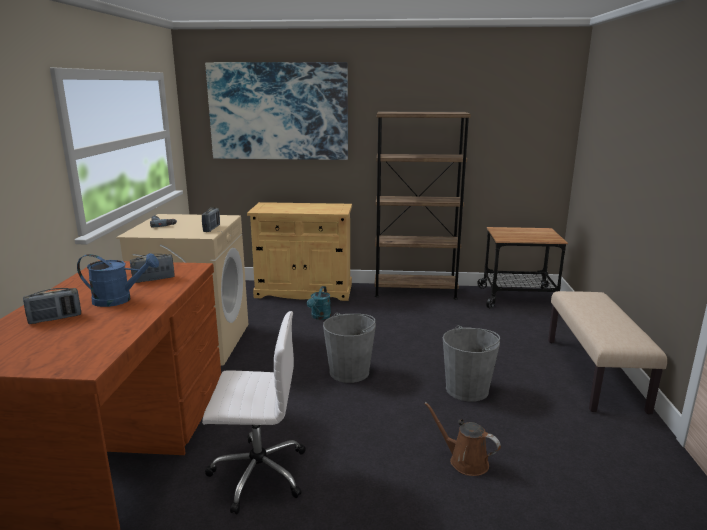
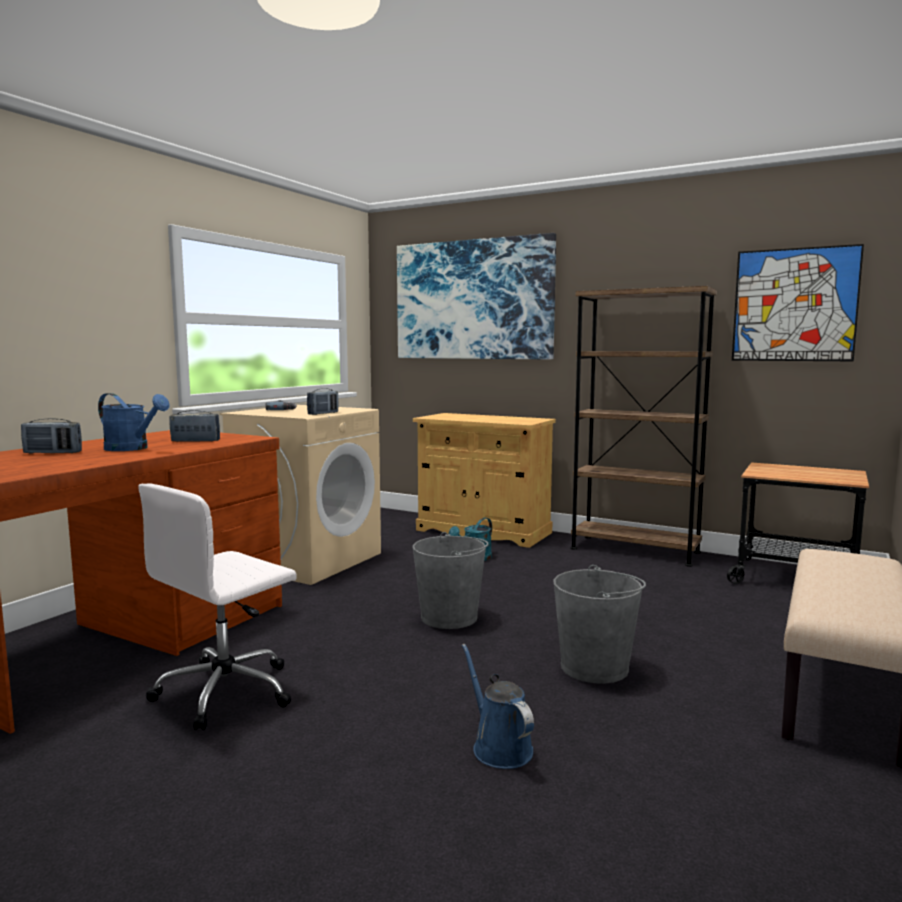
camera: 25 degrees right, 10 degrees down
(257, 473) = (227, 691): white office chair -> white office chair turned 105 degrees clockwise
(465, 461) = (499, 747): brown watering can -> blue watering can
(513, 123) = (794, 305): none -> picture

